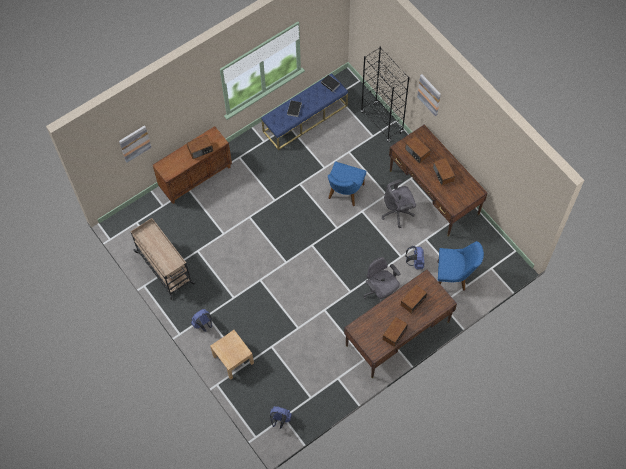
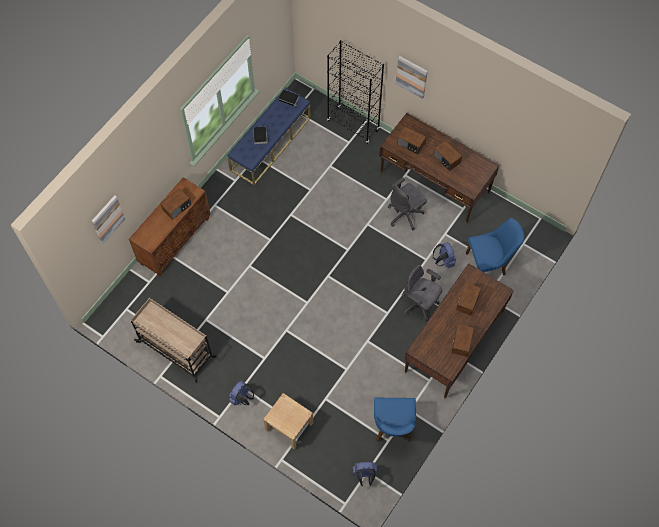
camera: 20 degrees left, 0 degrees up
(344, 194) = (342, 211): blue chair -> blue chair (393, 429)

